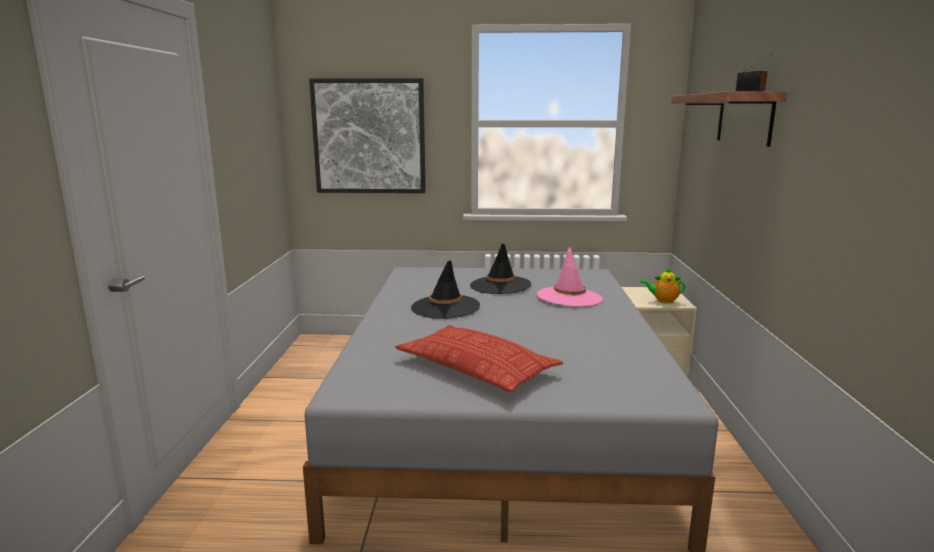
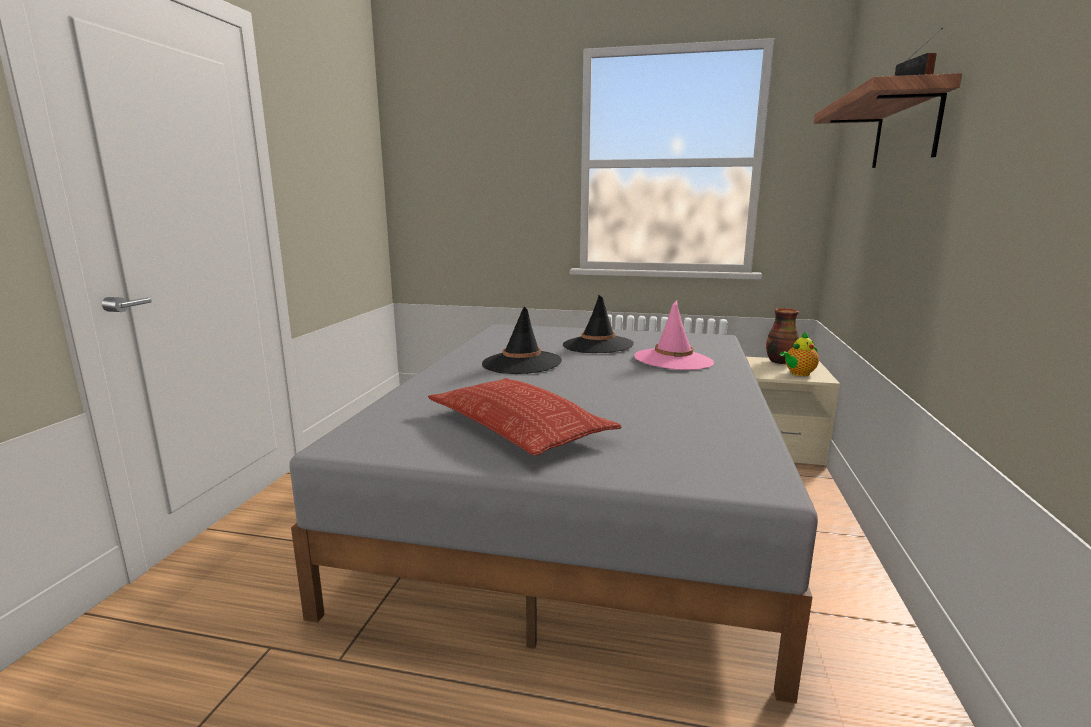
camera: 10 degrees right, 0 degrees up
(369, 136) = (471, 180): picture -> none
(645, 290) = (779, 361): none -> vase
(663, 301) = (798, 373): teapot -> teapot turned 45 degrees counterclockwise

